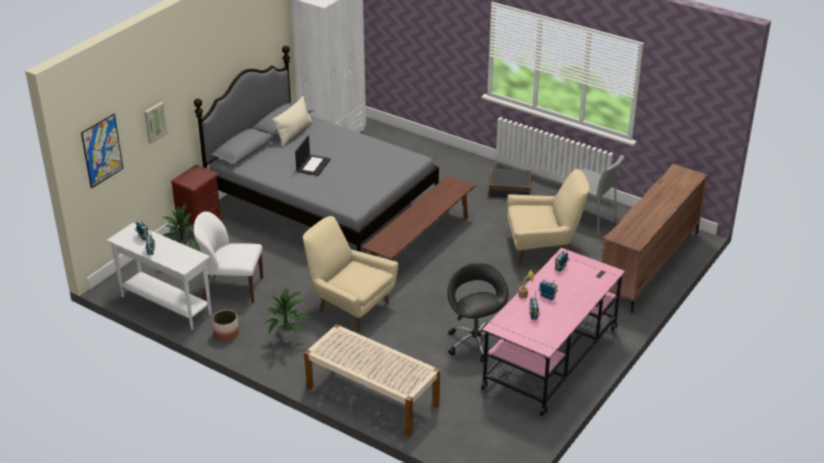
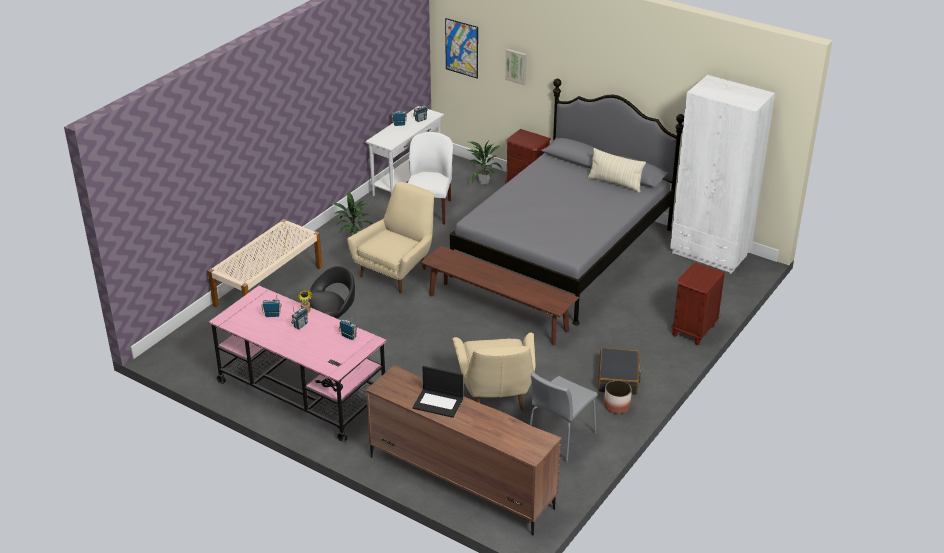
camera: 90 degrees right, 0 degrees up
(226, 334) = (365, 211): planter -> planter (617, 406)
(313, 165) = (551, 195): laptop -> laptop (438, 403)
(444, 153) = (693, 331): none -> brown nightstand

